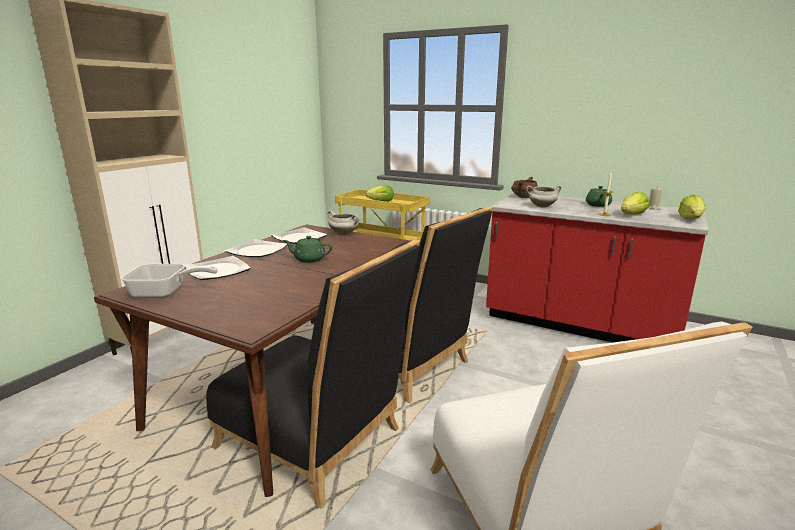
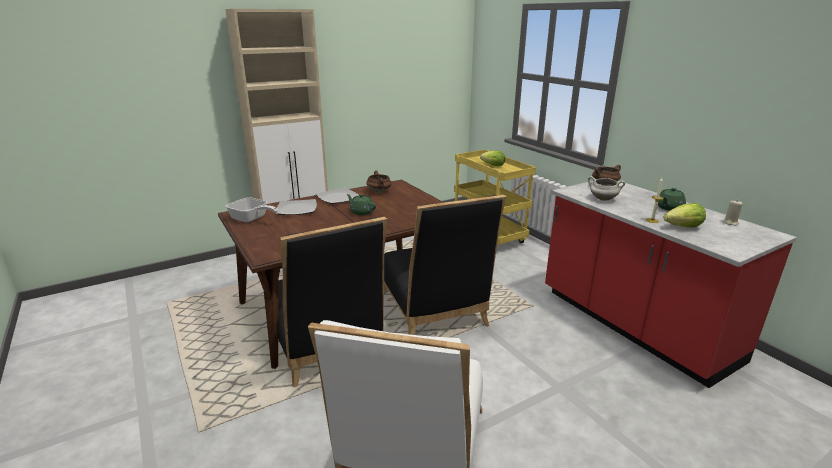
camera: 30 degrees right, 5 degrees up
(300, 238) = (379, 192): plate -> brown cooking pot
(344, 234) = (415, 194): white cooking pot -> none
(691, 219) = (745, 246): lettuce -> none

